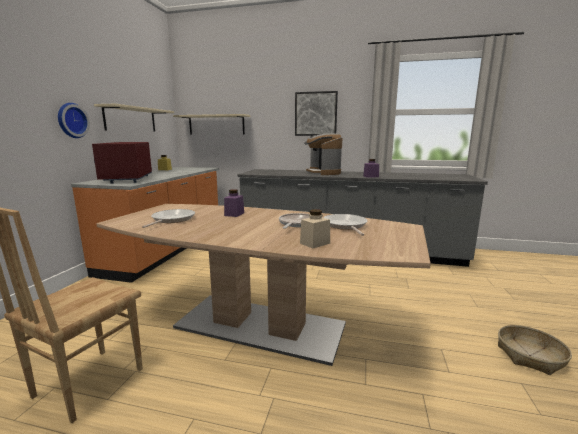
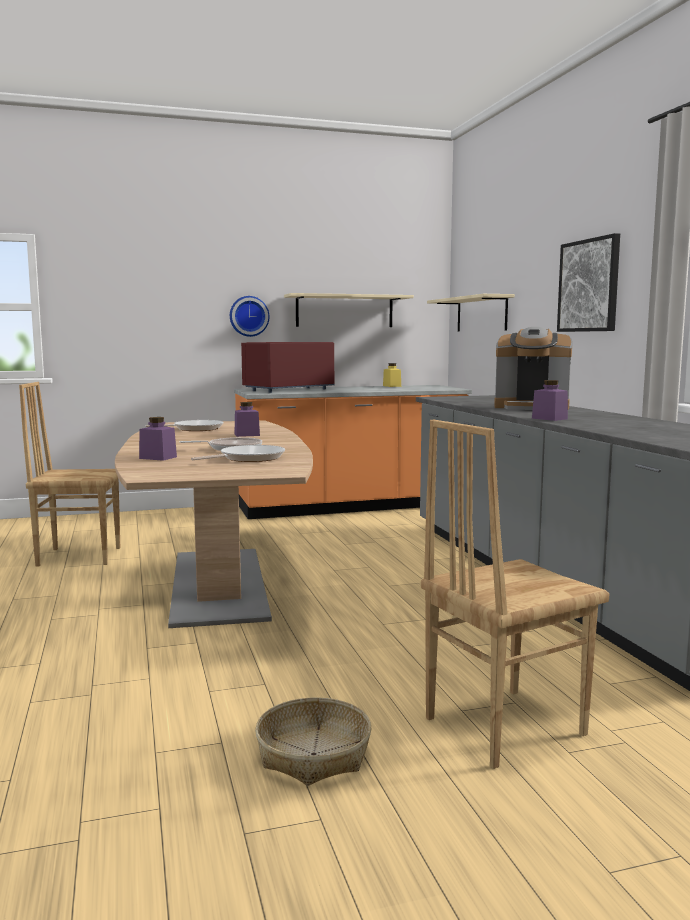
camera: 60 degrees right, 5 degrees down
(315, 243) = (158, 458): beige jar -> purple jar
(323, 173) = (531, 407): coffee machine -> coffee machine turned 120 degrees counterclockwise
(492, 303) = (502, 725): none -> brown chair

